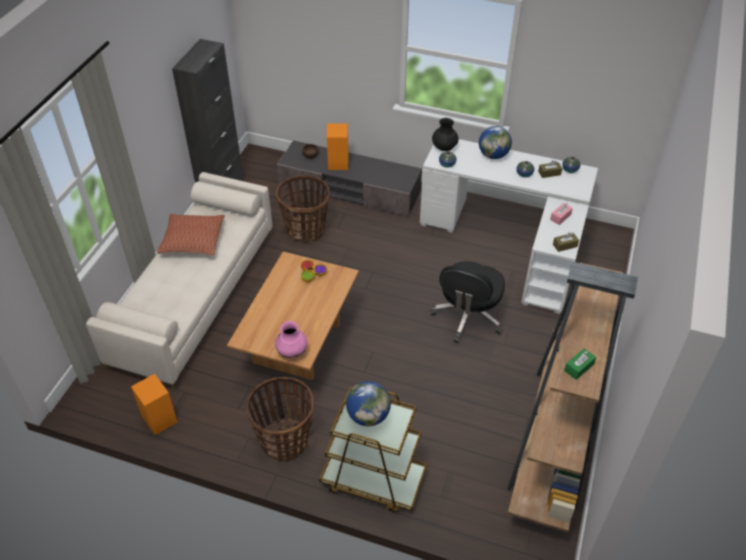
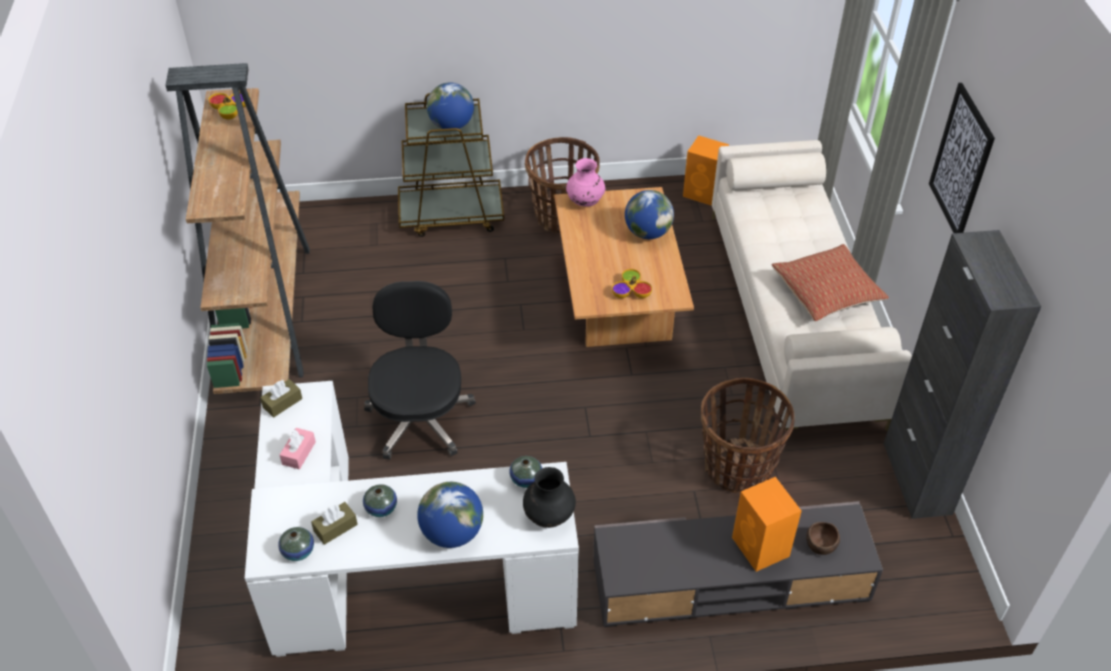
camera: 155 degrees right, 0 degrees up
(138, 106) = (961, 162): none -> picture
(268, 310) = (647, 233): none -> globe
(578, 367) = (230, 109): green tissue box -> bowl

